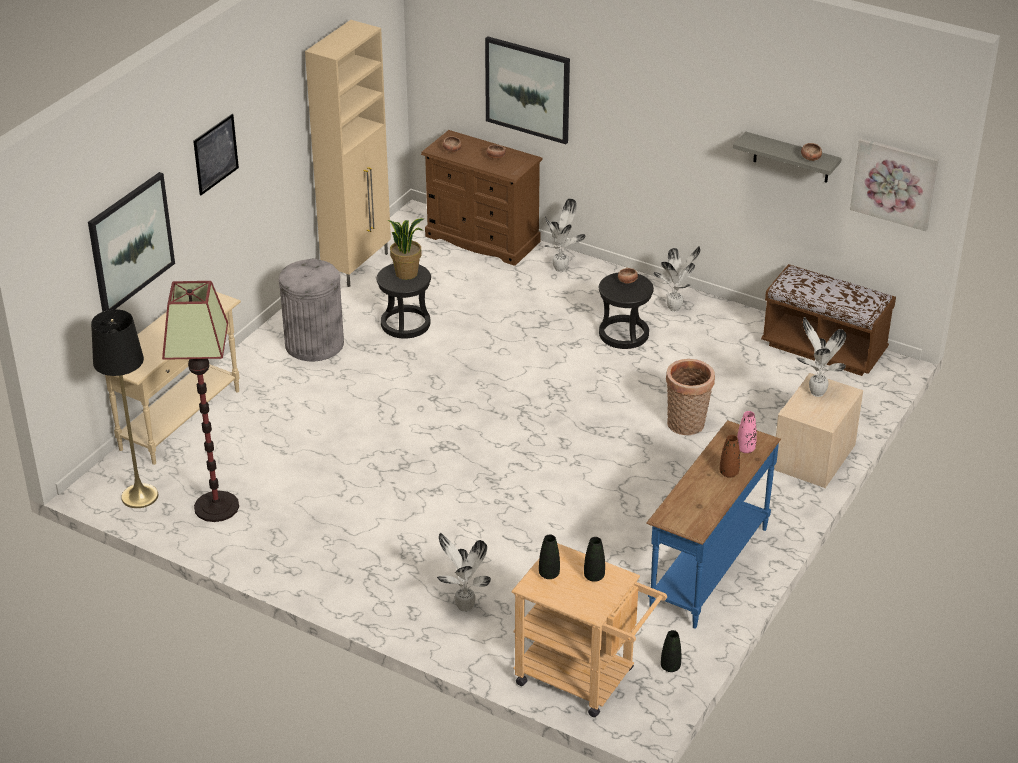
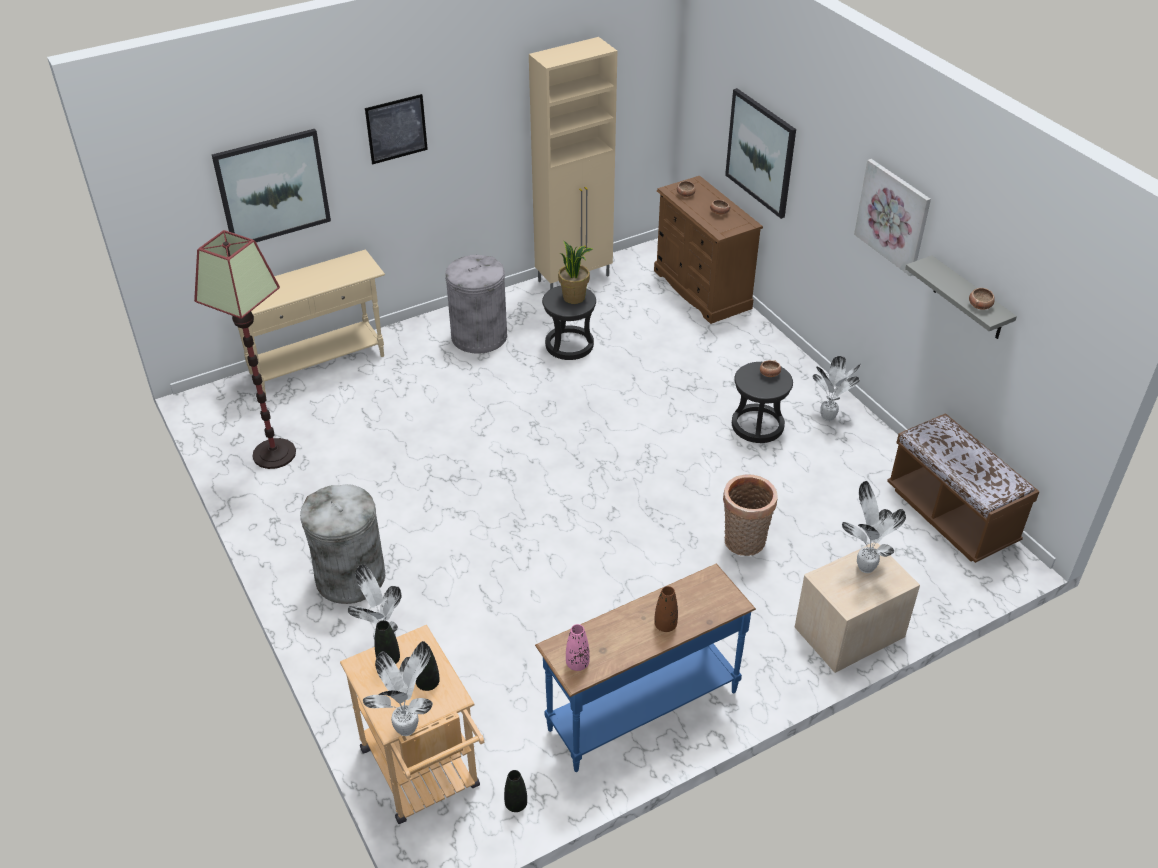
camera: 30 degrees right, 5 degrees up
(139, 496) = (228, 420): black floor lamp -> none
(386, 573) = (350, 577): none -> grey trash can
(561, 268) = (751, 340): potted plant -> potted plant (408, 728)
(745, 449) = (706, 605): pink vase -> pink vase (577, 664)
(894, 183) = (1064, 364): picture -> picture (893, 216)

